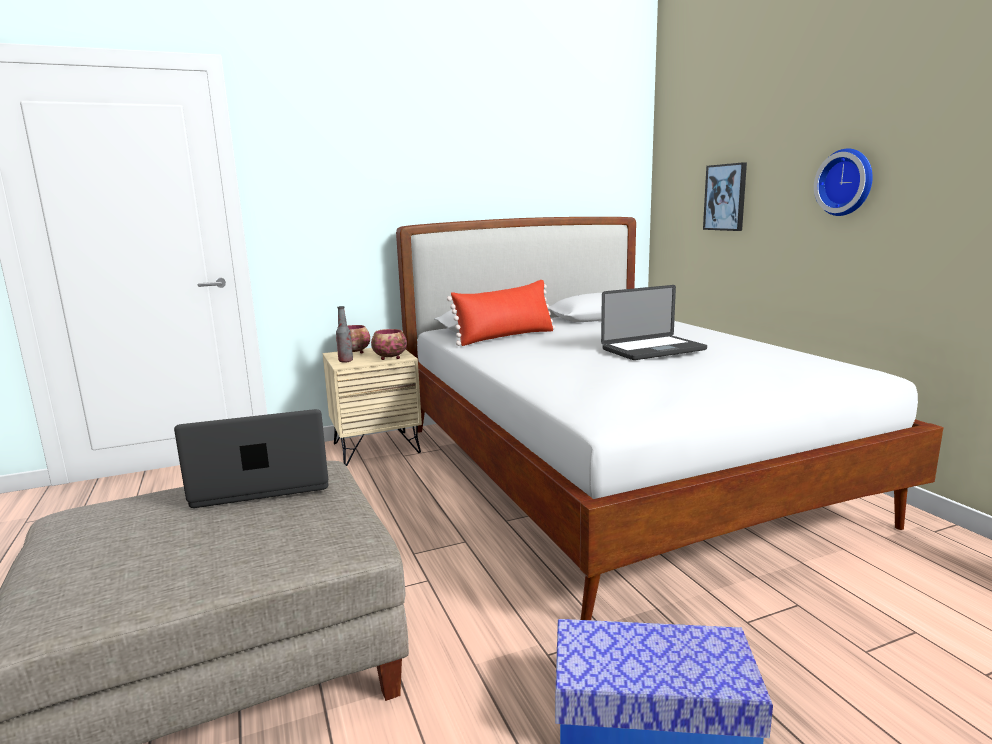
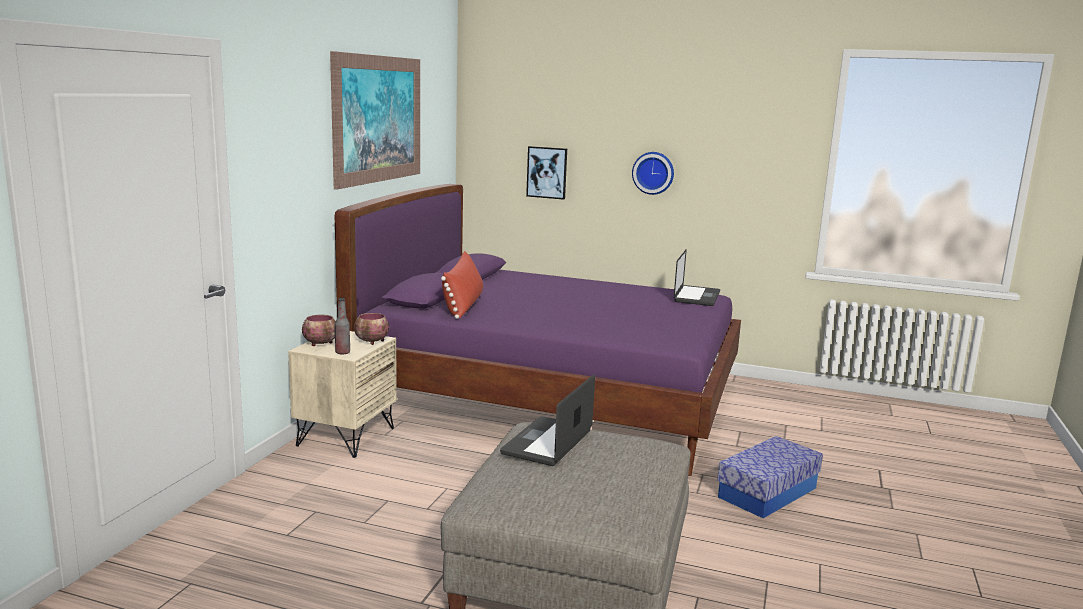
camera: 50 degrees left, 0 degrees up
(486, 139) = (378, 119): none -> picture
(613, 472) = (551, 398): white bed -> purple bed
(653, 350) = (591, 299): laptop -> laptop (697, 297)

